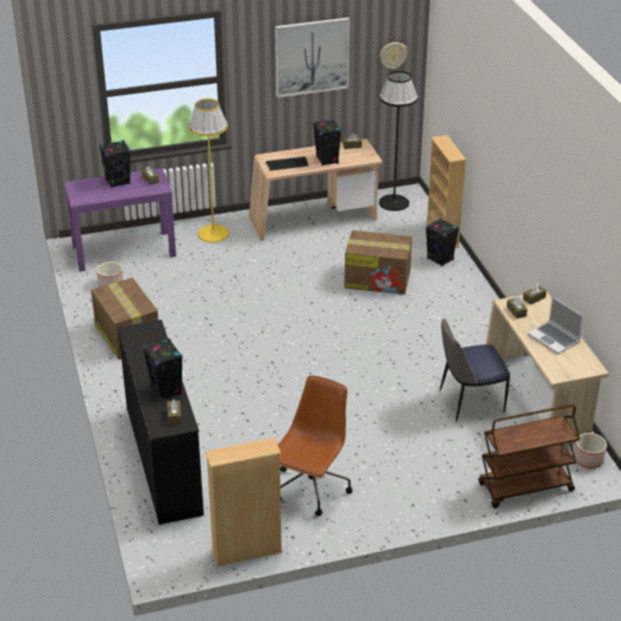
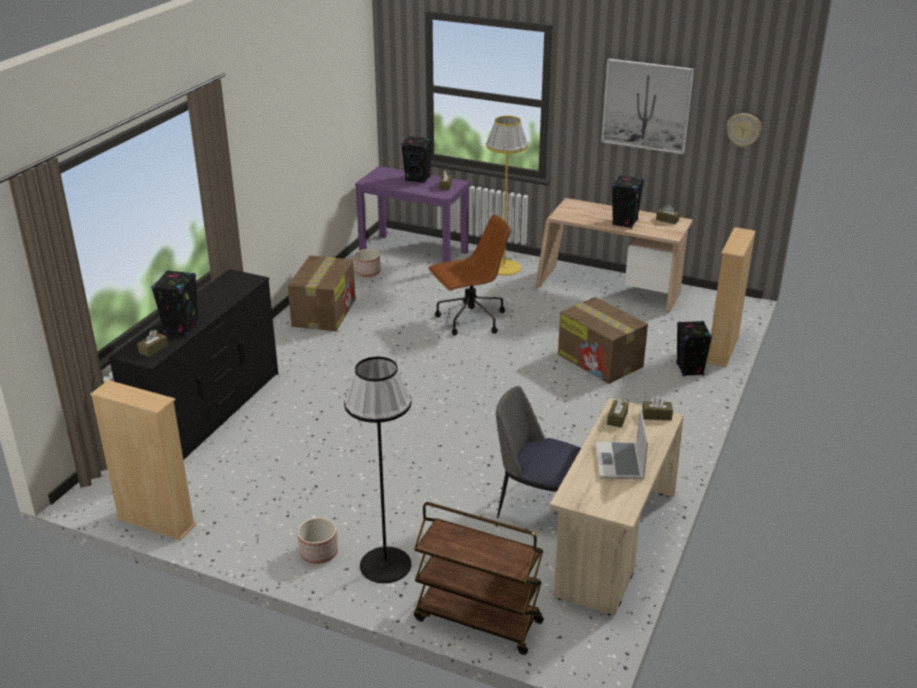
camera: 40 degrees right, 5 degrees down
(287, 164) = (582, 213): keyboard -> none
(311, 489) = (281, 503): brown office chair -> brown office chair (470, 320)
(394, 202) = (709, 305): black floor lamp -> black floor lamp (386, 565)
(588, 460) = (586, 634): planter -> planter (318, 553)

